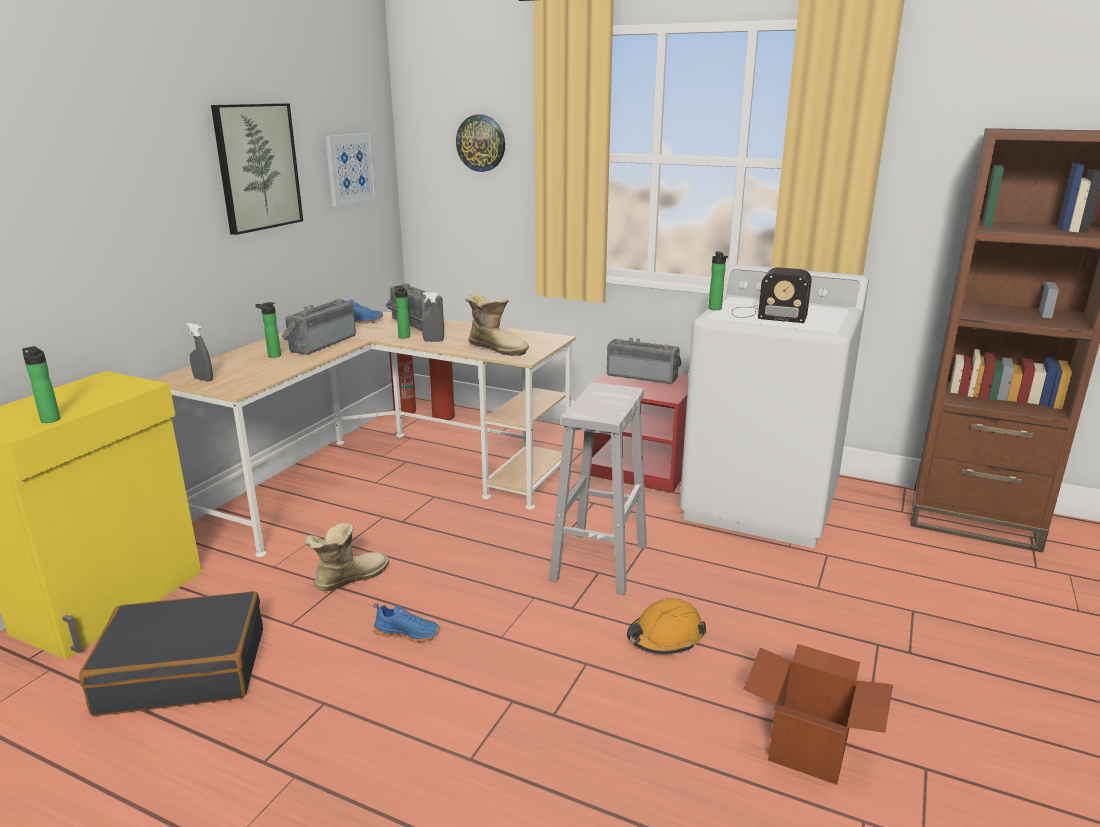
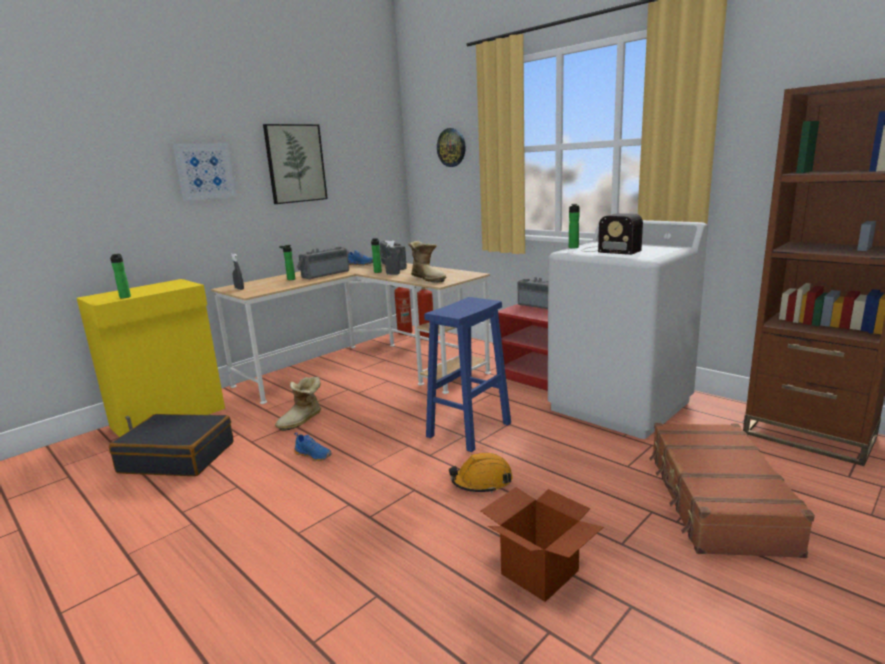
camera: 20 degrees right, 5 degrees down
(348, 578) = (302, 421): boot -> boot turned 150 degrees clockwise
(350, 168) = (367, 168): picture -> picture (204, 171)
(599, 563) = (468, 430): white stool -> blue stool
(933, 619) = (716, 501): none -> brown suitcase

